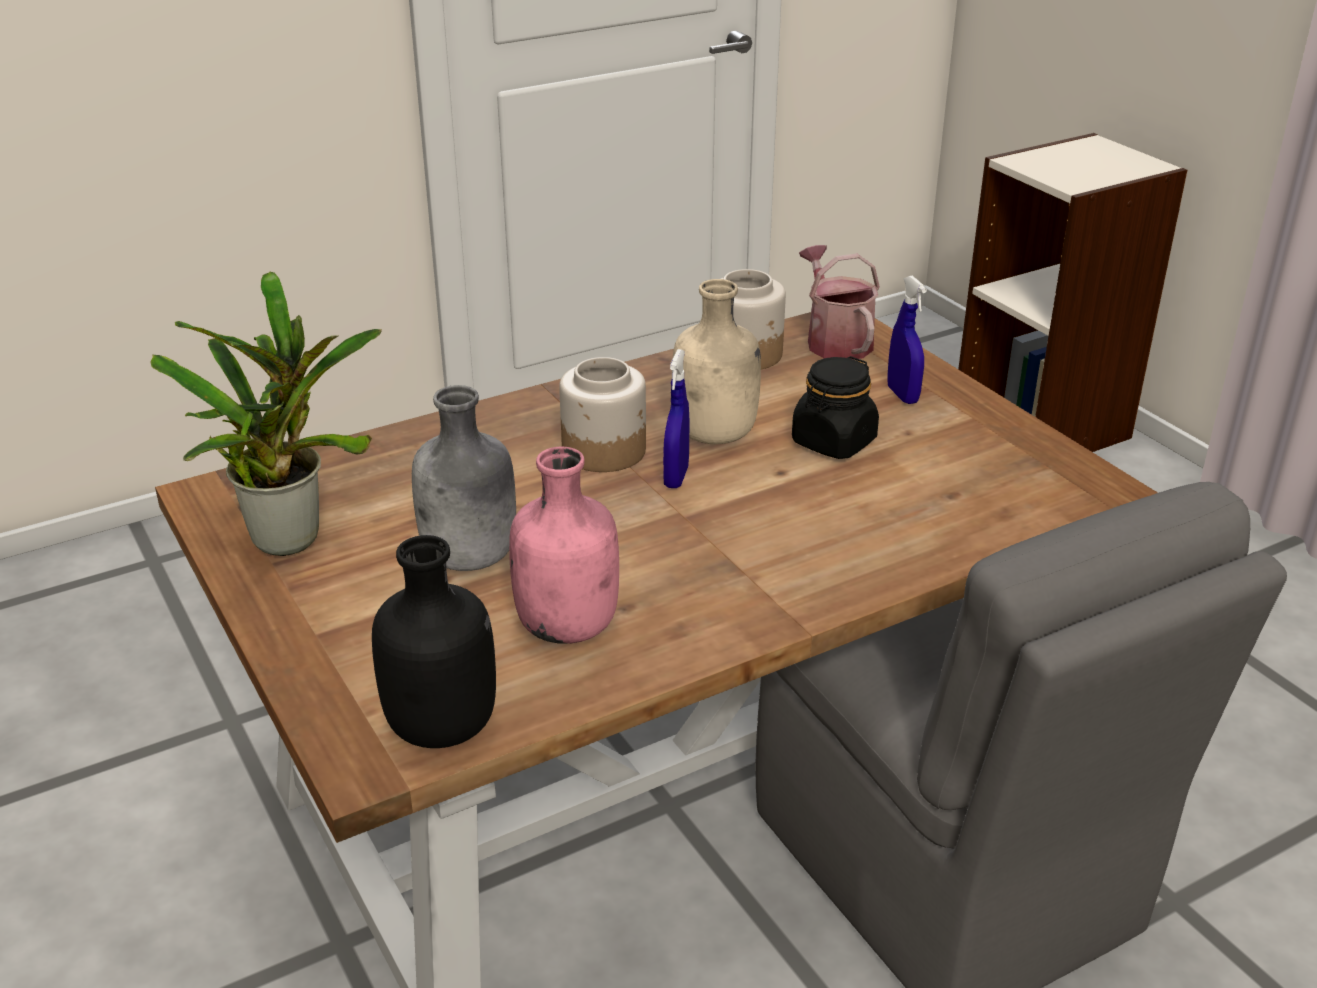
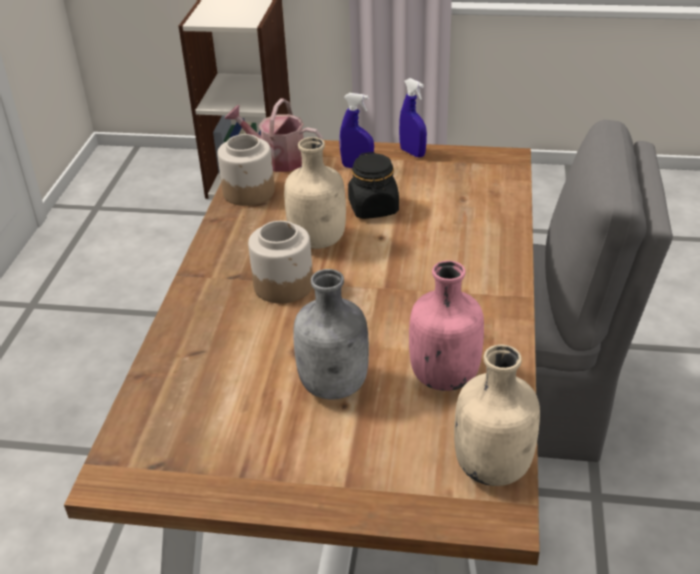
camera: 50 degrees left, 5 degrees up
(290, 535) = (216, 455): potted plant -> none
(444, 727) = (493, 466): black bottle -> beige bottle
(676, 477) = (343, 273): blue spray bottle -> blue spray bottle (412, 153)

